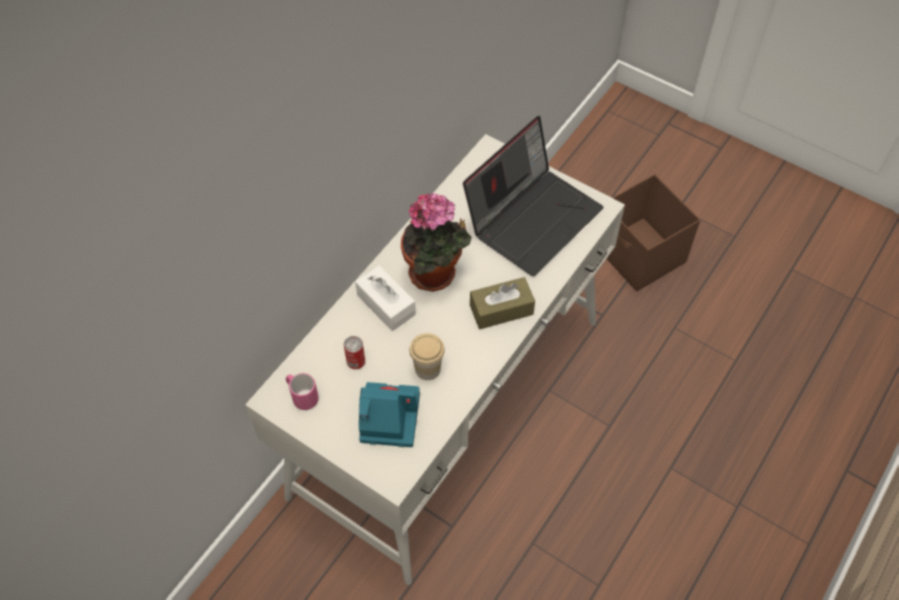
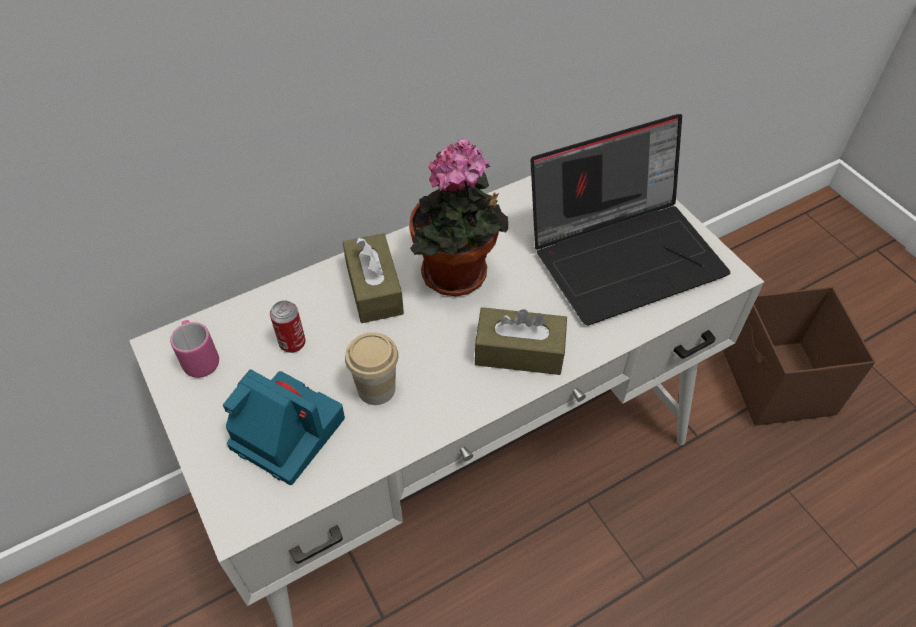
camera: 25 degrees right, 5 degrees down
(386, 304) = (374, 288): white tissue box -> brown tissue box

